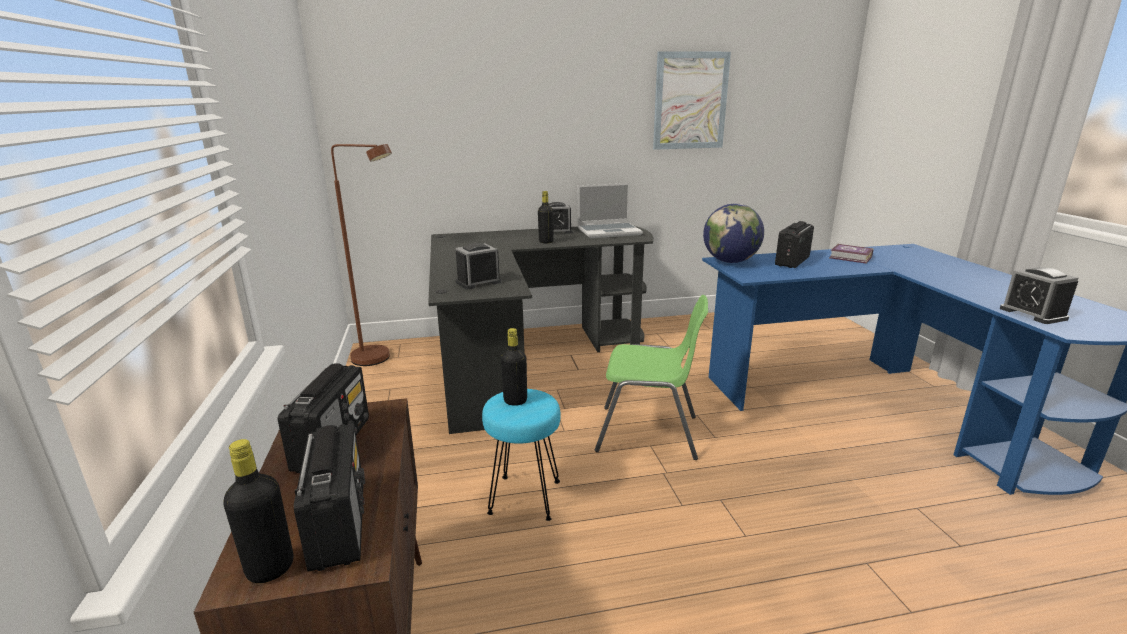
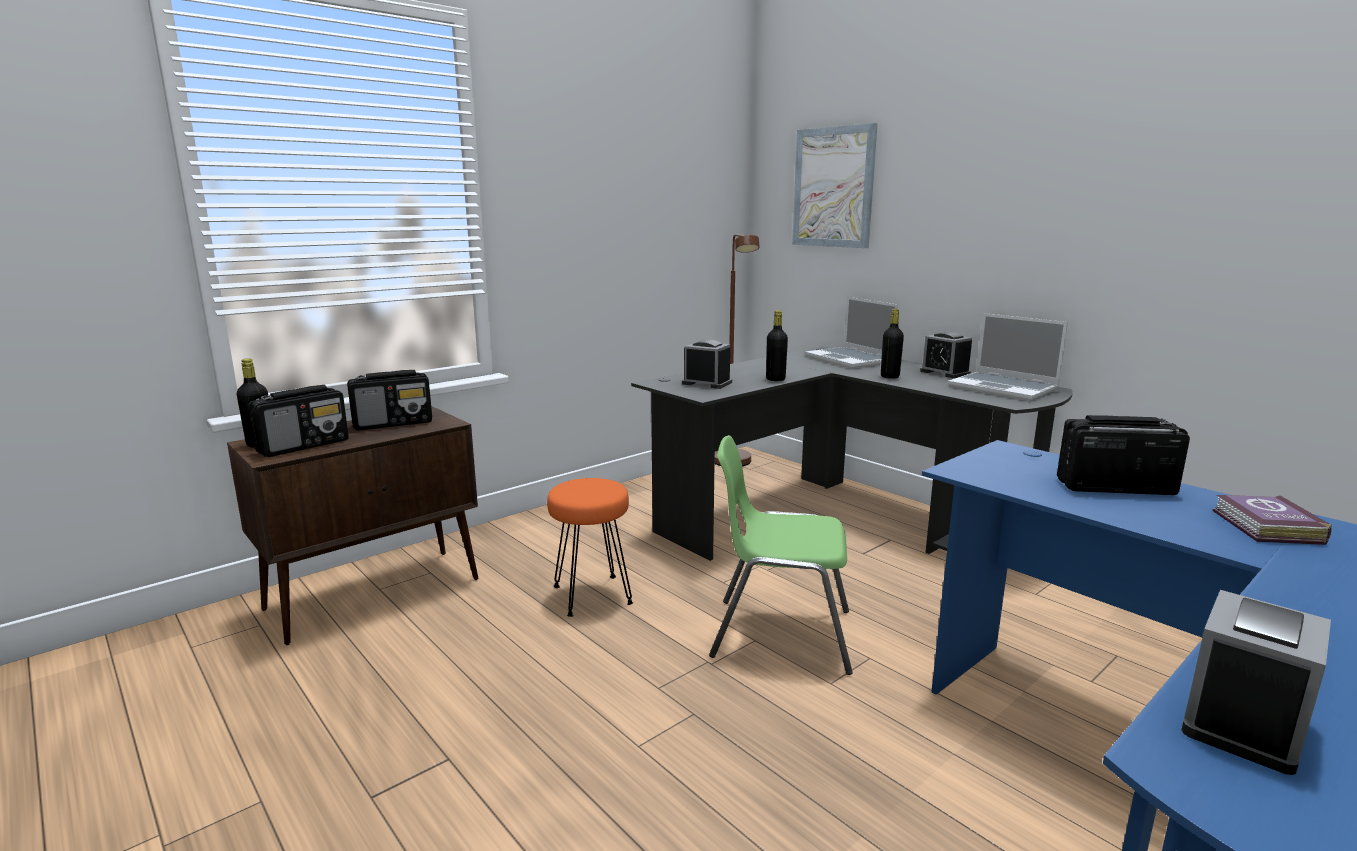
camera: 60 degrees right, 5 degrees down
(486, 238) = (850, 360): none -> laptop
(515, 401) = (590, 485): black bottle -> black bottle (775, 379)
(524, 498) = (591, 595): turquoise stool -> orange stool
(649, 433) = (779, 633): green chair -> green chair turned 120 degrees clockwise
(690, 101) = (1228, 194): picture -> picture (833, 187)
(730, 261) = (1010, 453): globe -> none

